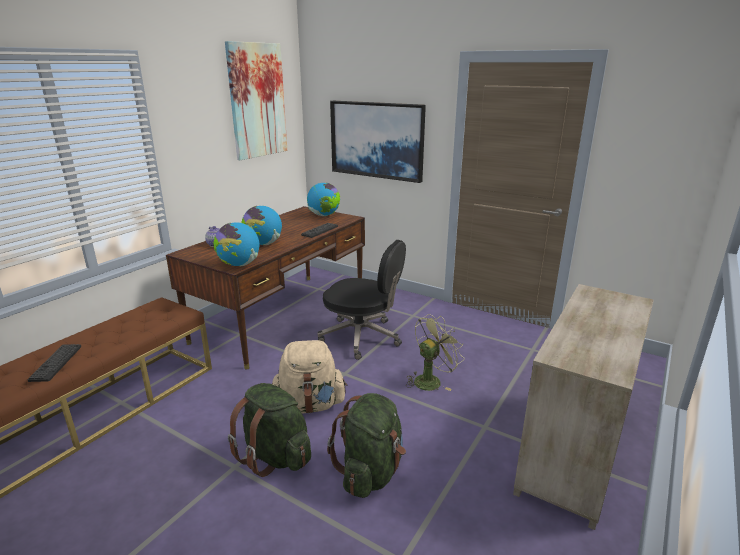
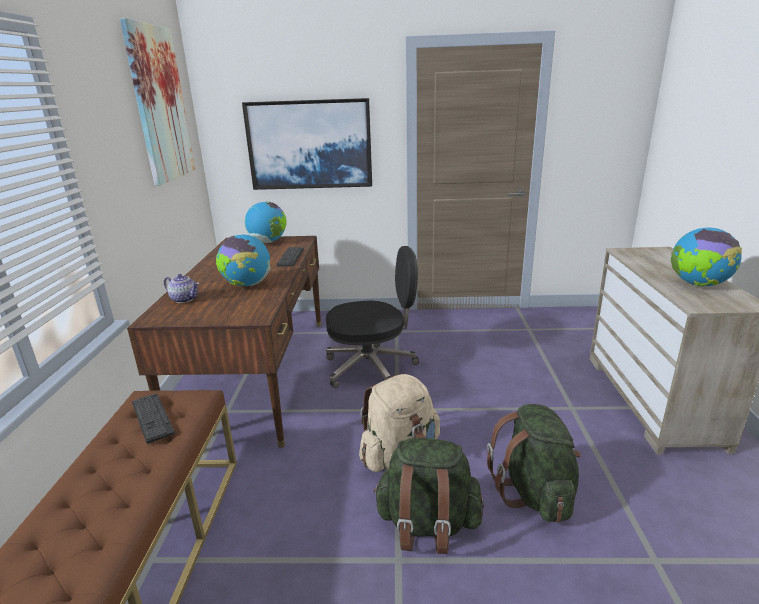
camera: 30 degrees left, 0 degrees up
(56, 363) = (85, 536): keyboard -> keyboard (152, 418)
(239, 265) = (256, 313): globe -> globe (698, 285)
(431, 380) = (482, 384): green fan -> none

